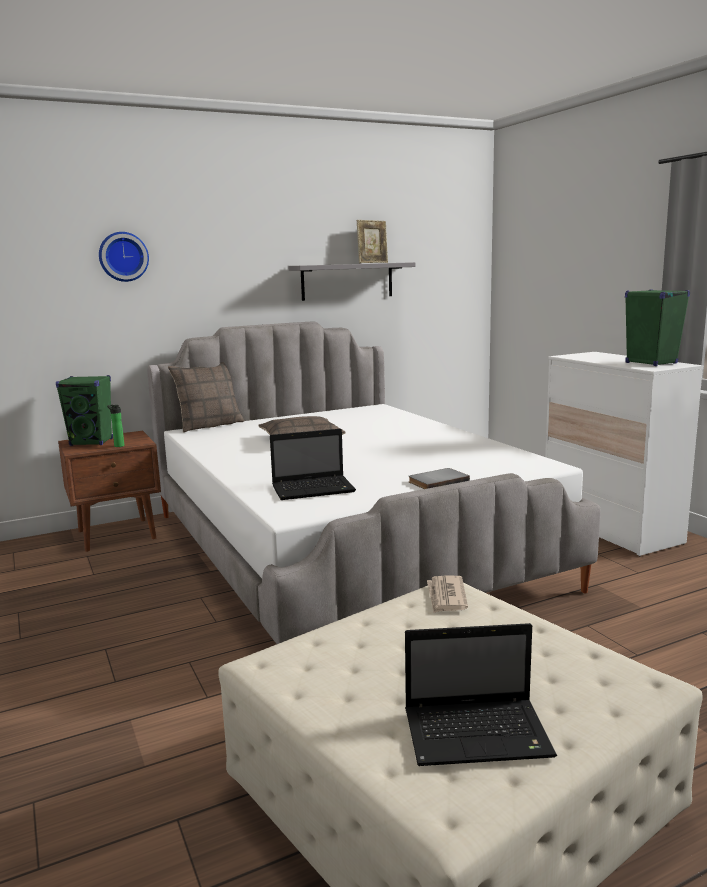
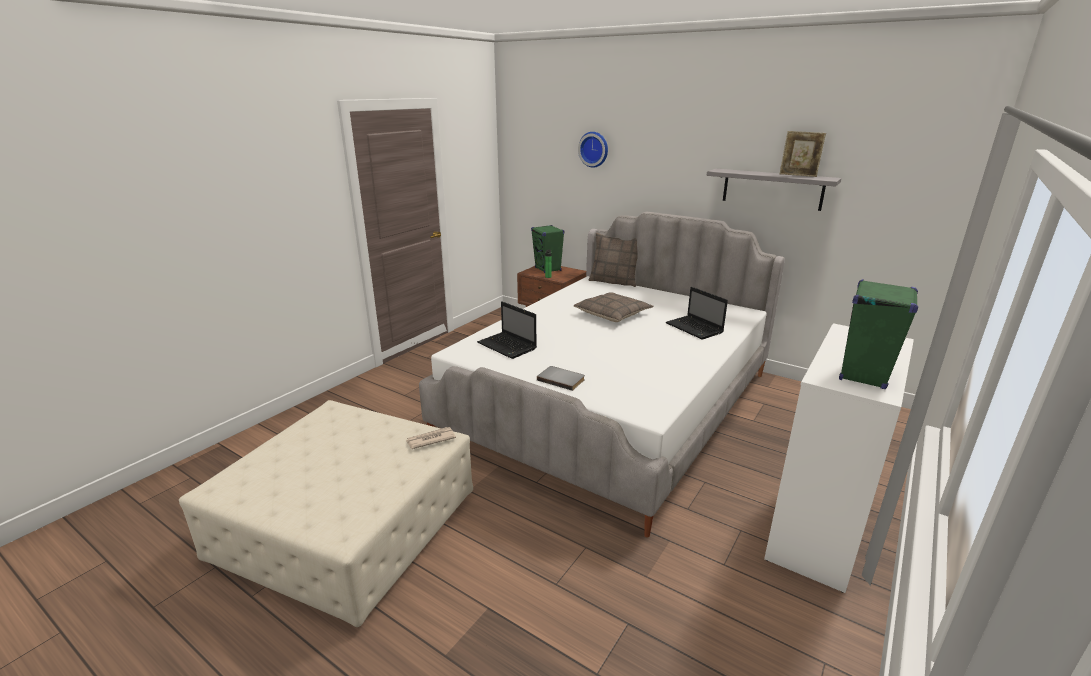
camera: 60 degrees right, 10 degrees up
(479, 734) = (277, 484): laptop -> laptop (695, 328)

